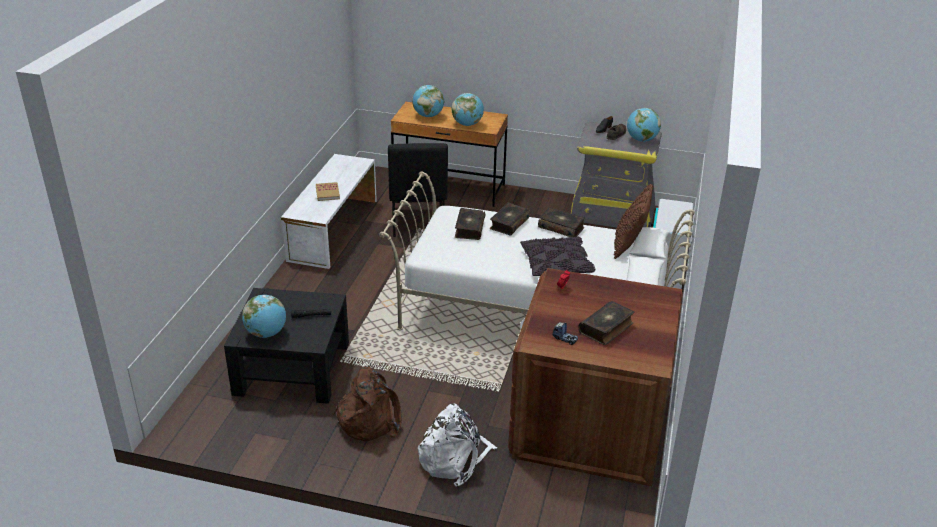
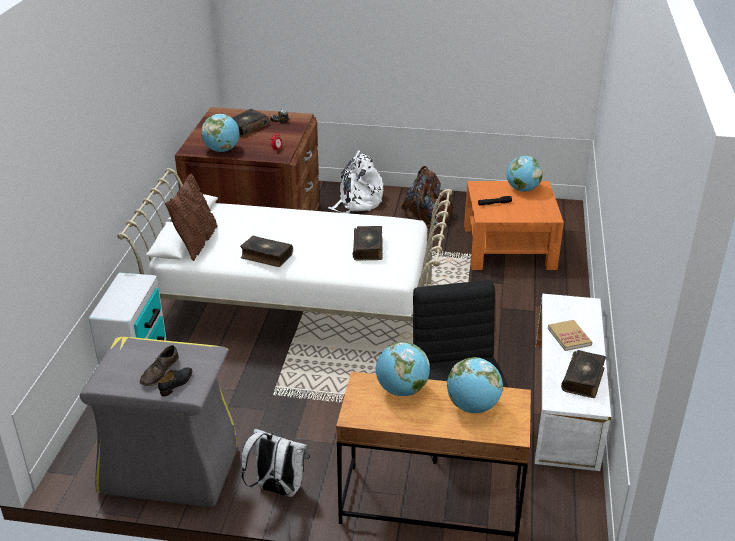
camera: 175 degrees right, 0 degrees up
(292, 368) = (509, 247): black coffee table -> orange coffee table
(508, 224) = (325, 257): book -> book (583, 379)
(541, 200) = (277, 489): none -> white backpack
(556, 265) = (276, 218): black pillow -> none
(641, 140) = (123, 363): globe -> globe (222, 150)

